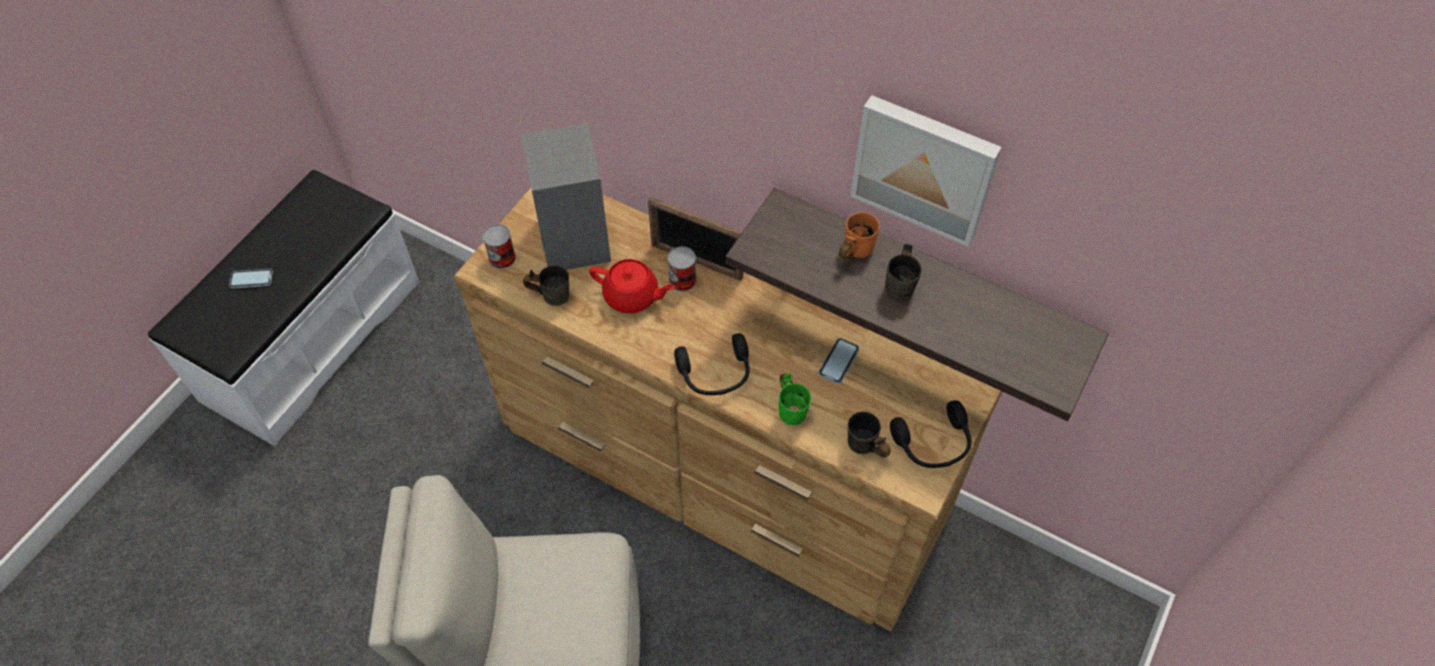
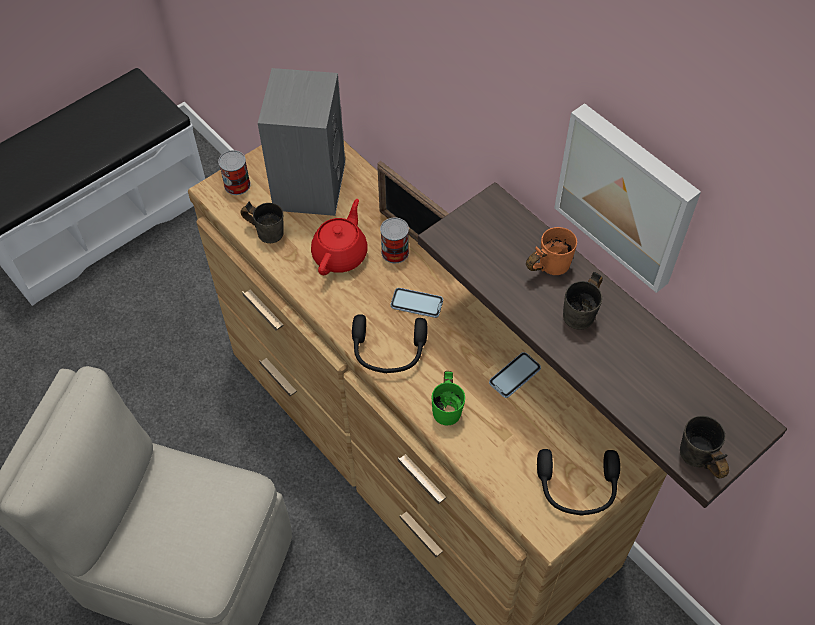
camera: 20 degrees right, 0 degrees up
(251, 279) = (46, 150): phone -> phone (416, 303)
(632, 296) = (341, 254): red teapot -> red teapot turned 105 degrees counterclockwise
(863, 449) = (503, 471): grey mug -> grey mug (696, 462)

